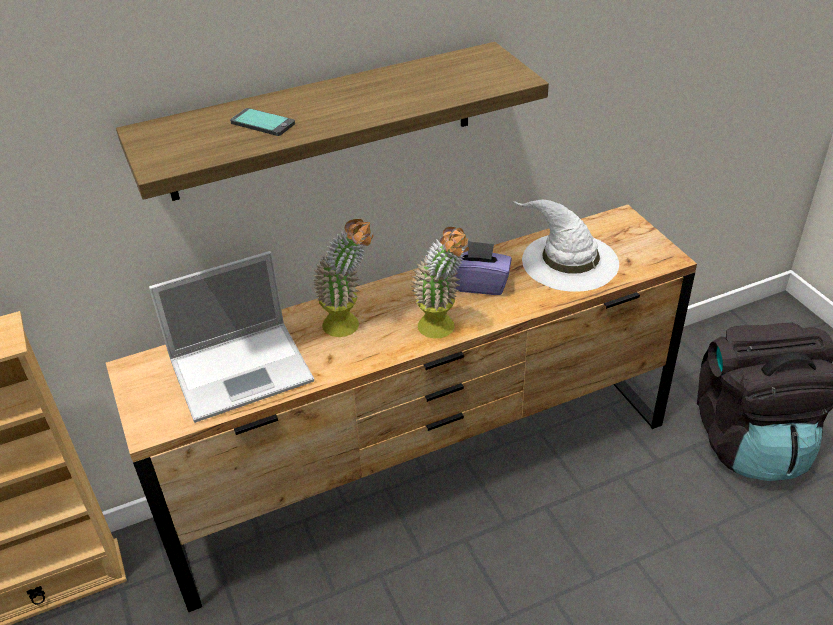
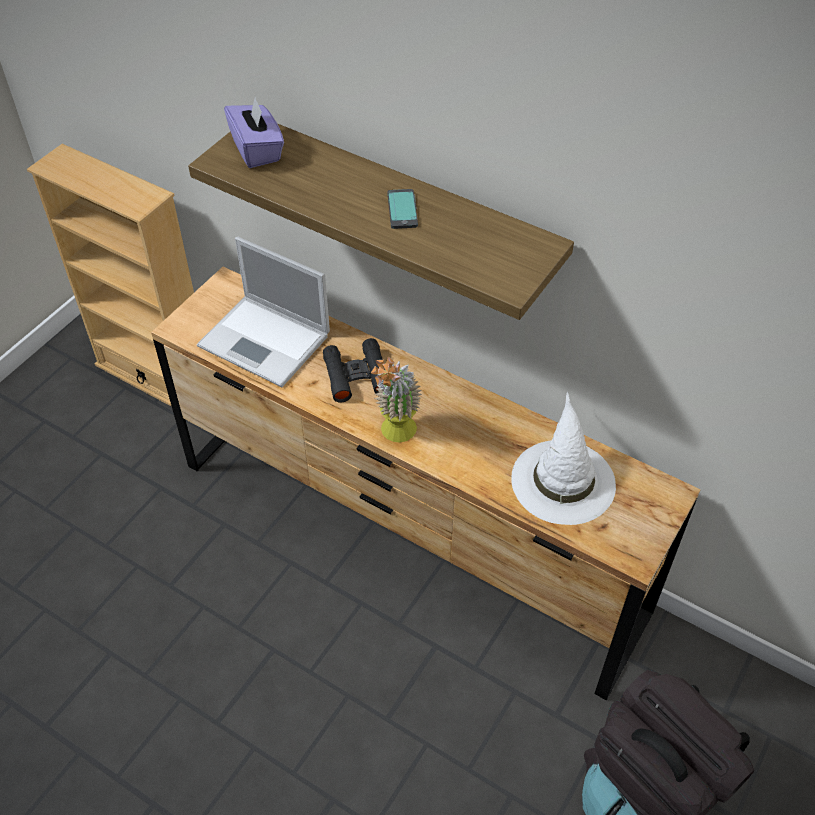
camera: 55 degrees right, 10 degrees up
(263, 123) = (312, 178): phone -> phone (402, 210)
(350, 327) = (356, 375): potted plant -> black binoculars
(479, 284) = (475, 430): purple tissue box -> purple tissue box (257, 150)

